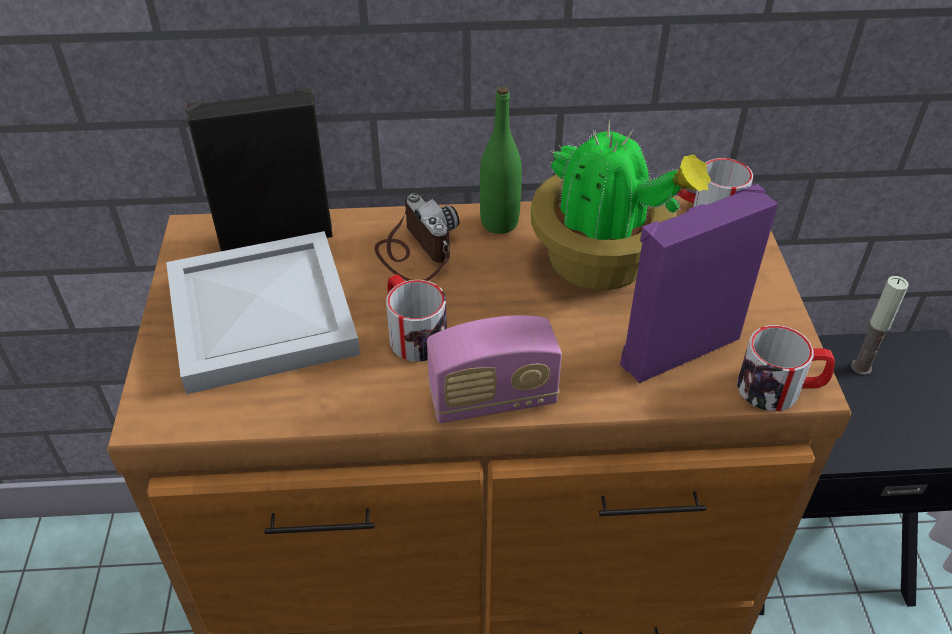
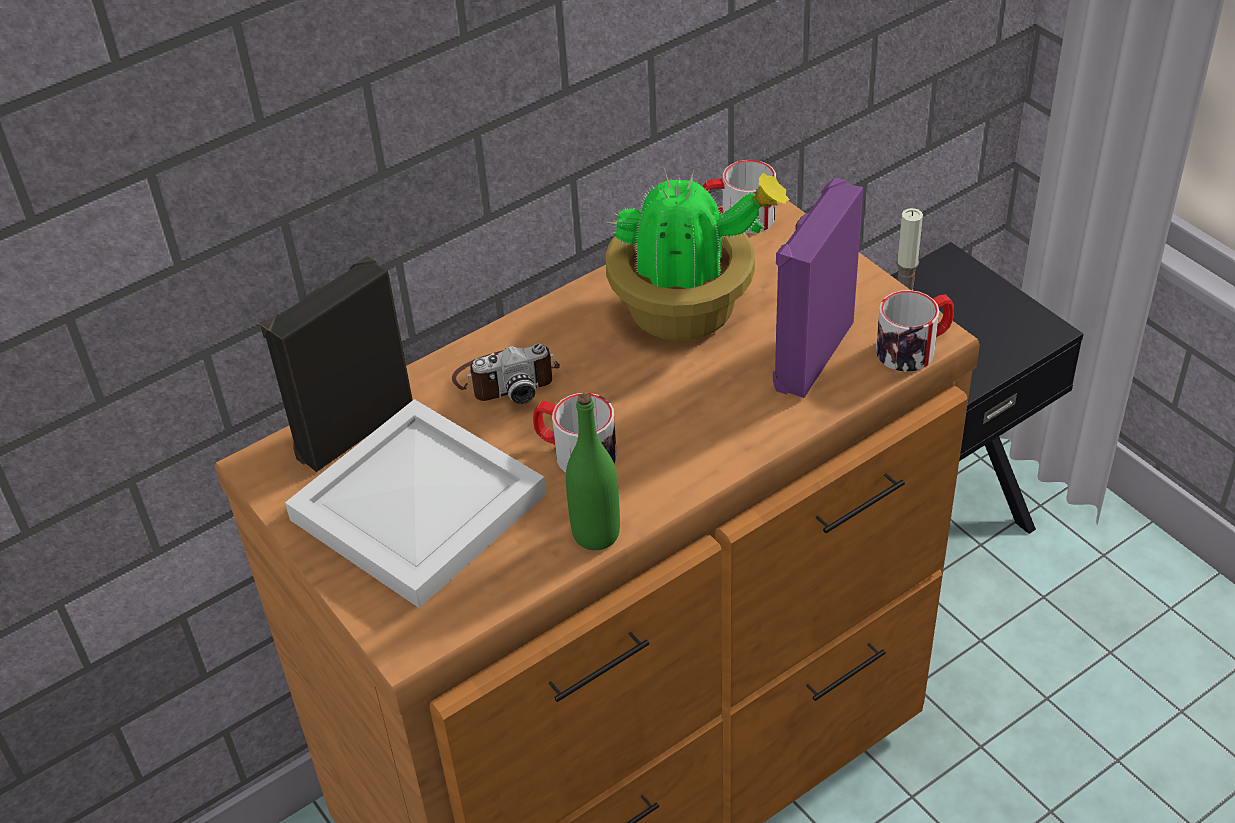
camera: 30 degrees left, 0 degrees up
(415, 251) = (506, 379): camera -> camera turned 135 degrees clockwise
(492, 399) = (696, 472): radio -> none
(499, 223) = (561, 316): green bottle -> green bottle (596, 534)

